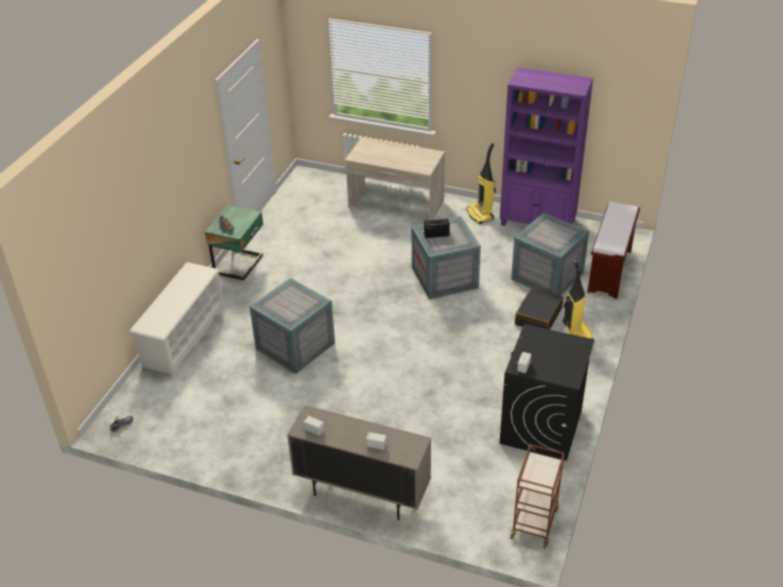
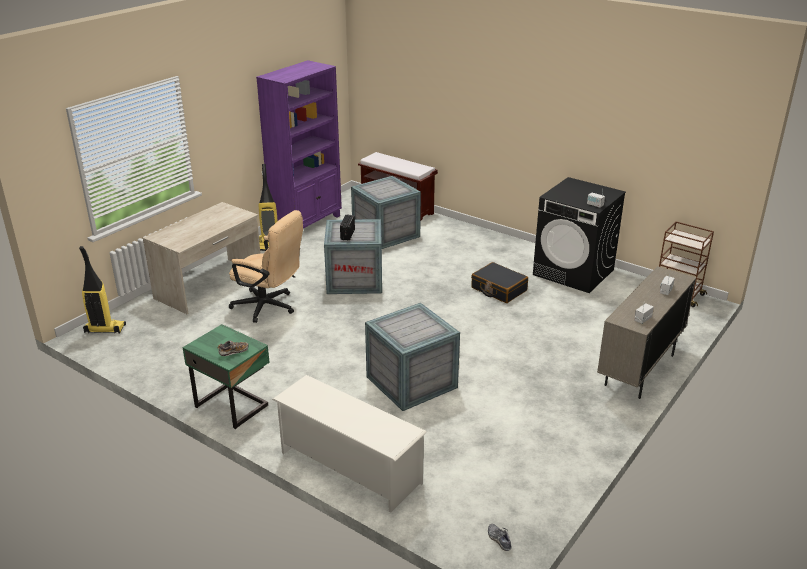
camera: 75 degrees left, 10 degrees down
(376, 244) = (269, 307): none -> beige office chair
(538, 316) = (437, 248): black suitcase -> black suitcase (498, 289)
(576, 332) = (465, 237): vacuum cleaner -> vacuum cleaner (104, 329)

